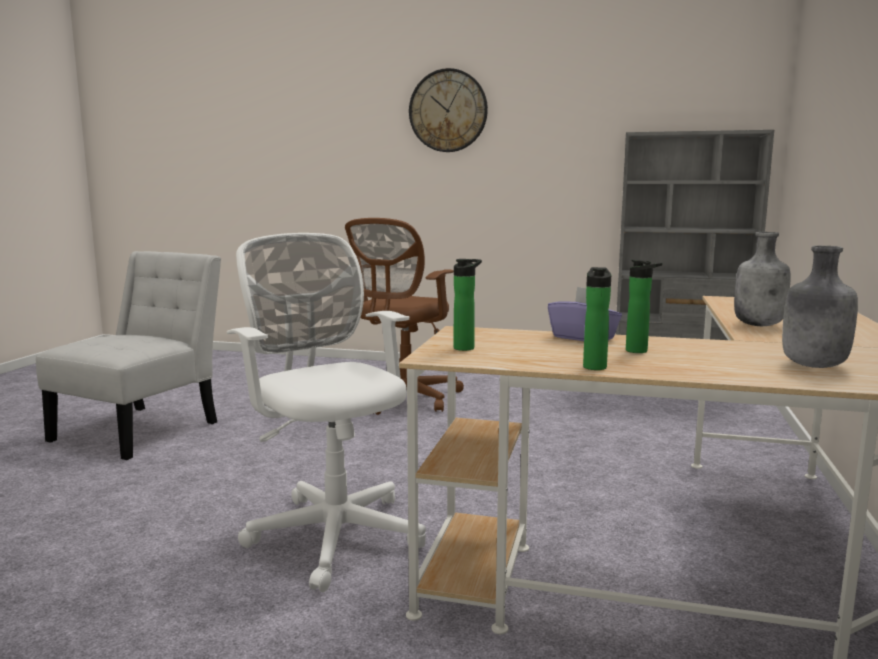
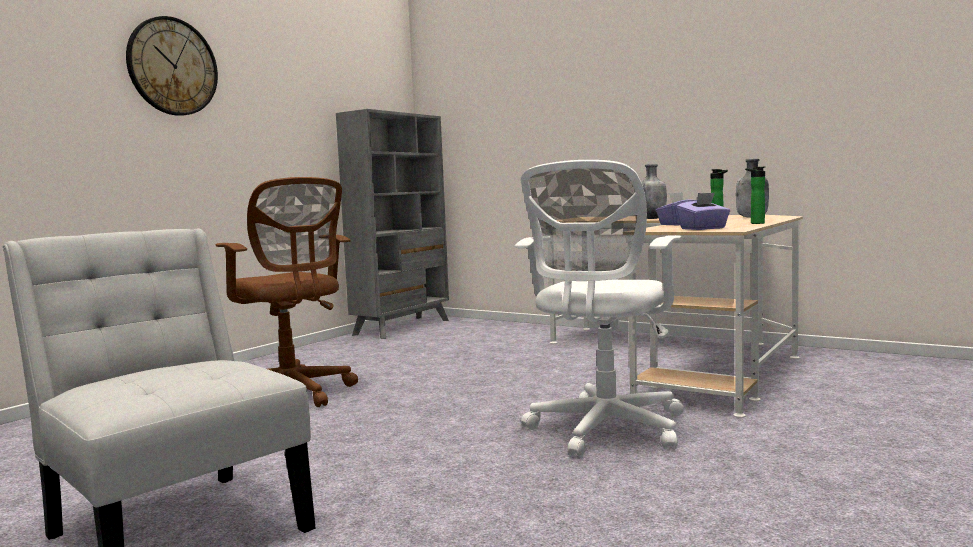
camera: 70 degrees left, 5 degrees down
(333, 531) = (604, 431): white office chair -> white office chair turned 45 degrees counterclockwise
(466, 348) = (703, 229): bottle -> purple tissue box

